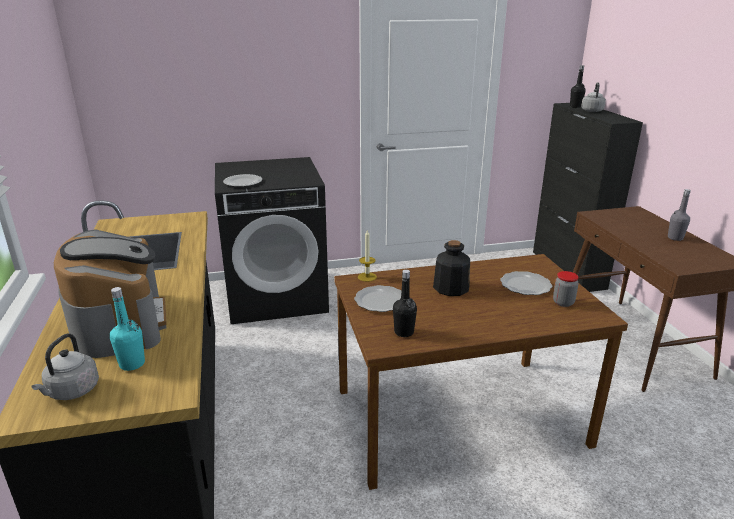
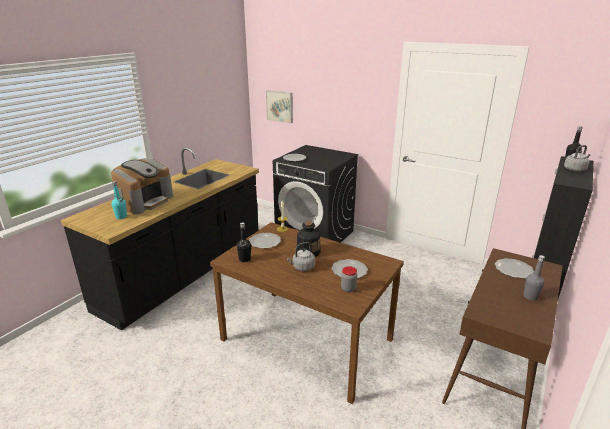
camera: 45 degrees right, 0 degrees up
(71, 392) = (95, 217): grey kettle -> grey kettle (302, 267)
(152, 106) = (280, 106): none -> picture
(625, 222) = (514, 270): none -> plate

